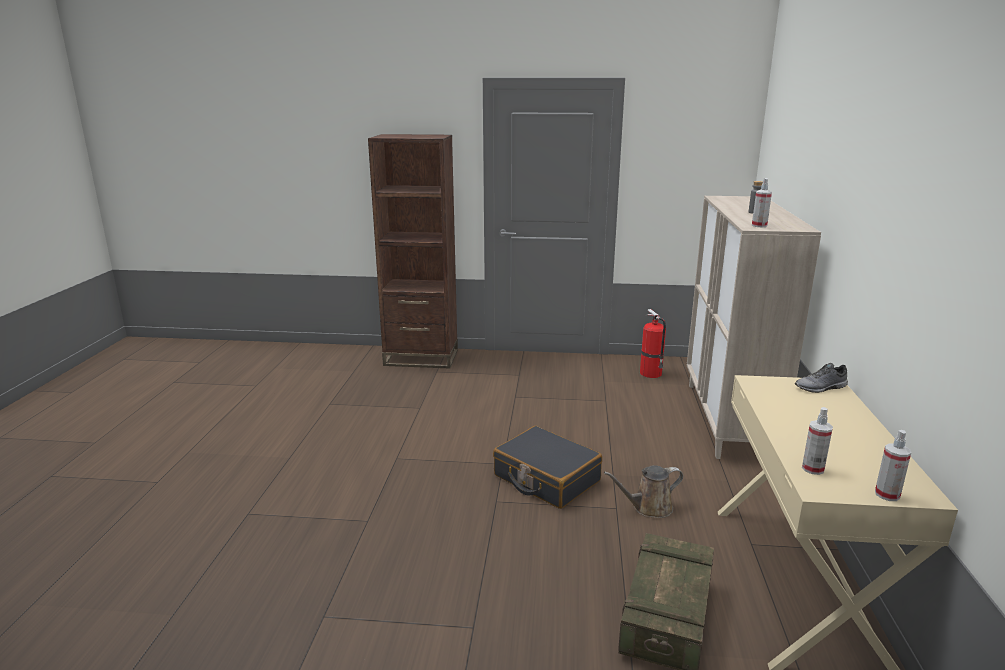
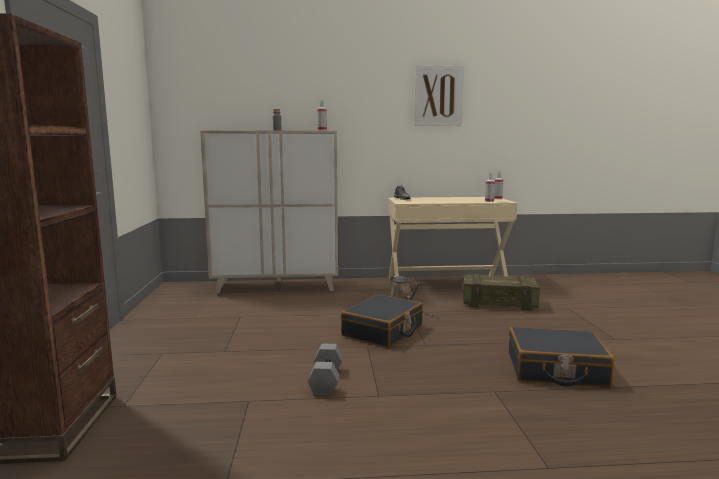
camera: 100 degrees left, 10 degrees down
(387, 582) = (556, 370): none -> black suitcase
(437, 437) = (325, 380): none -> grey dumbbell
(651, 373) = (185, 303): fire extinguisher -> none
(937, 201) = (438, 96): none -> picture

